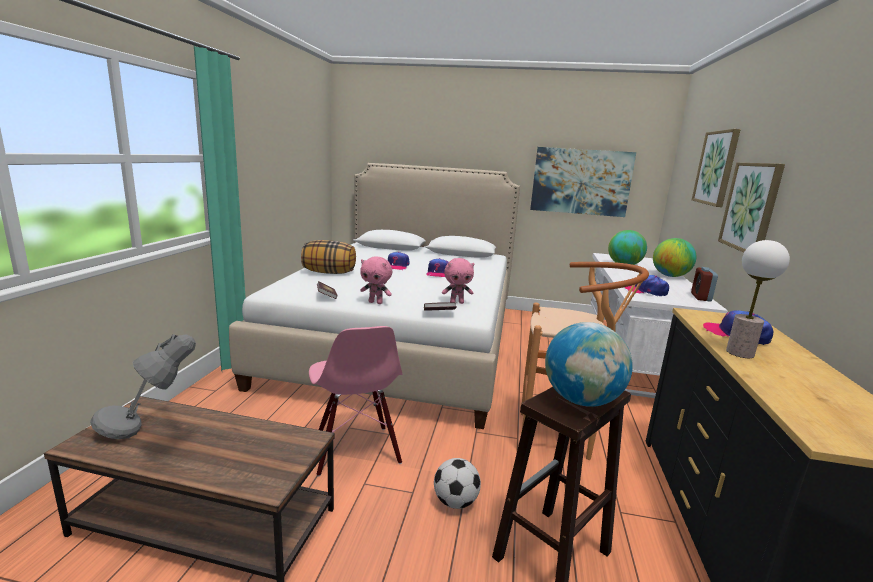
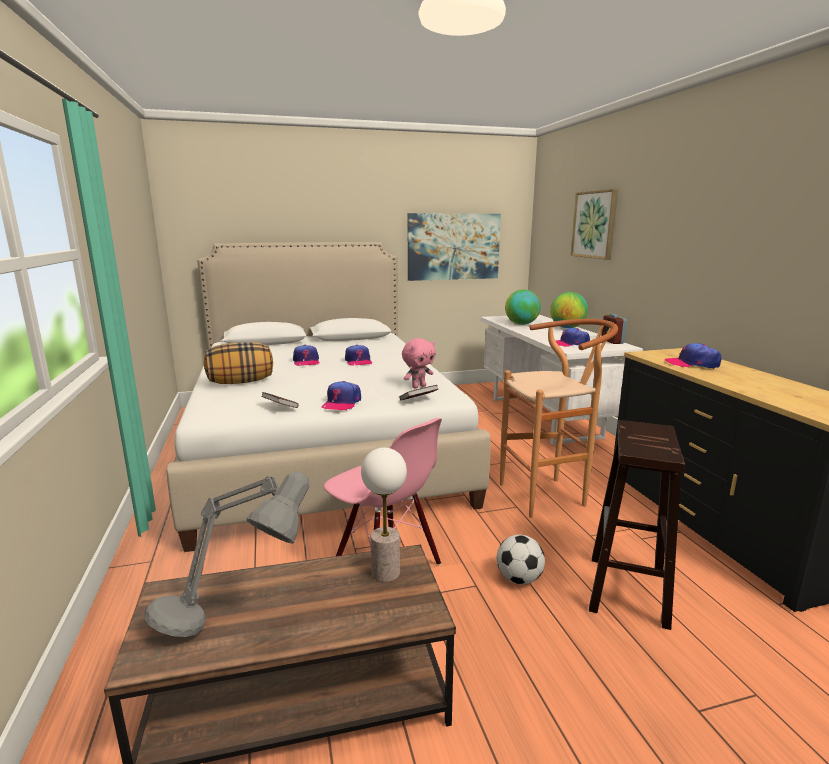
camera: 25 degrees left, 0 degrees up
(376, 302) = (341, 403): pink plush toy -> cap
(581, 400) = (653, 441): globe -> none
(740, 353) = (715, 377): table lamp -> table lamp (386, 573)
(751, 207) = (647, 256): picture -> none

